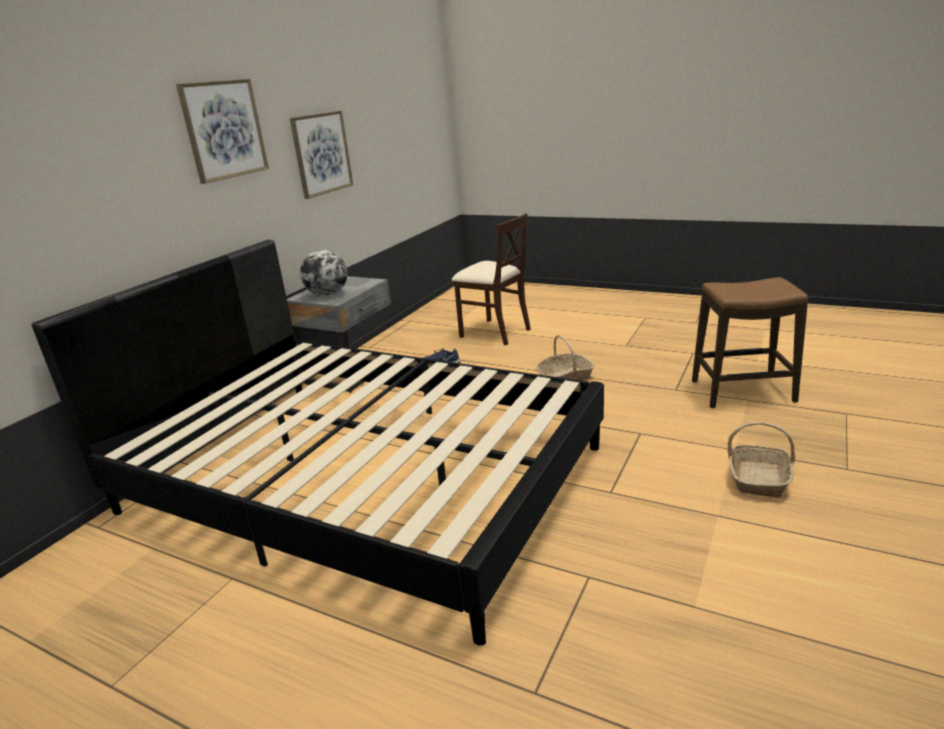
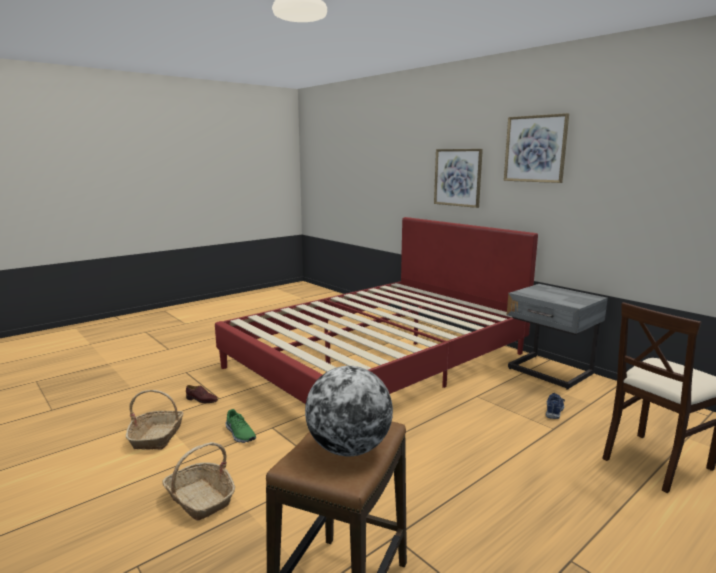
camera: 110 degrees right, 10 degrees down
(321, 153) = (638, 184): picture -> picture (458, 177)
(327, 294) = (541, 292): globe -> globe (349, 449)
(362, 478) = (378, 360): black bed -> red bed
(565, 377) = (480, 469): basket -> basket (157, 436)
(610, 593) = (201, 400): none -> brown shoe
(647, 508) = (239, 434): none -> green shoe

